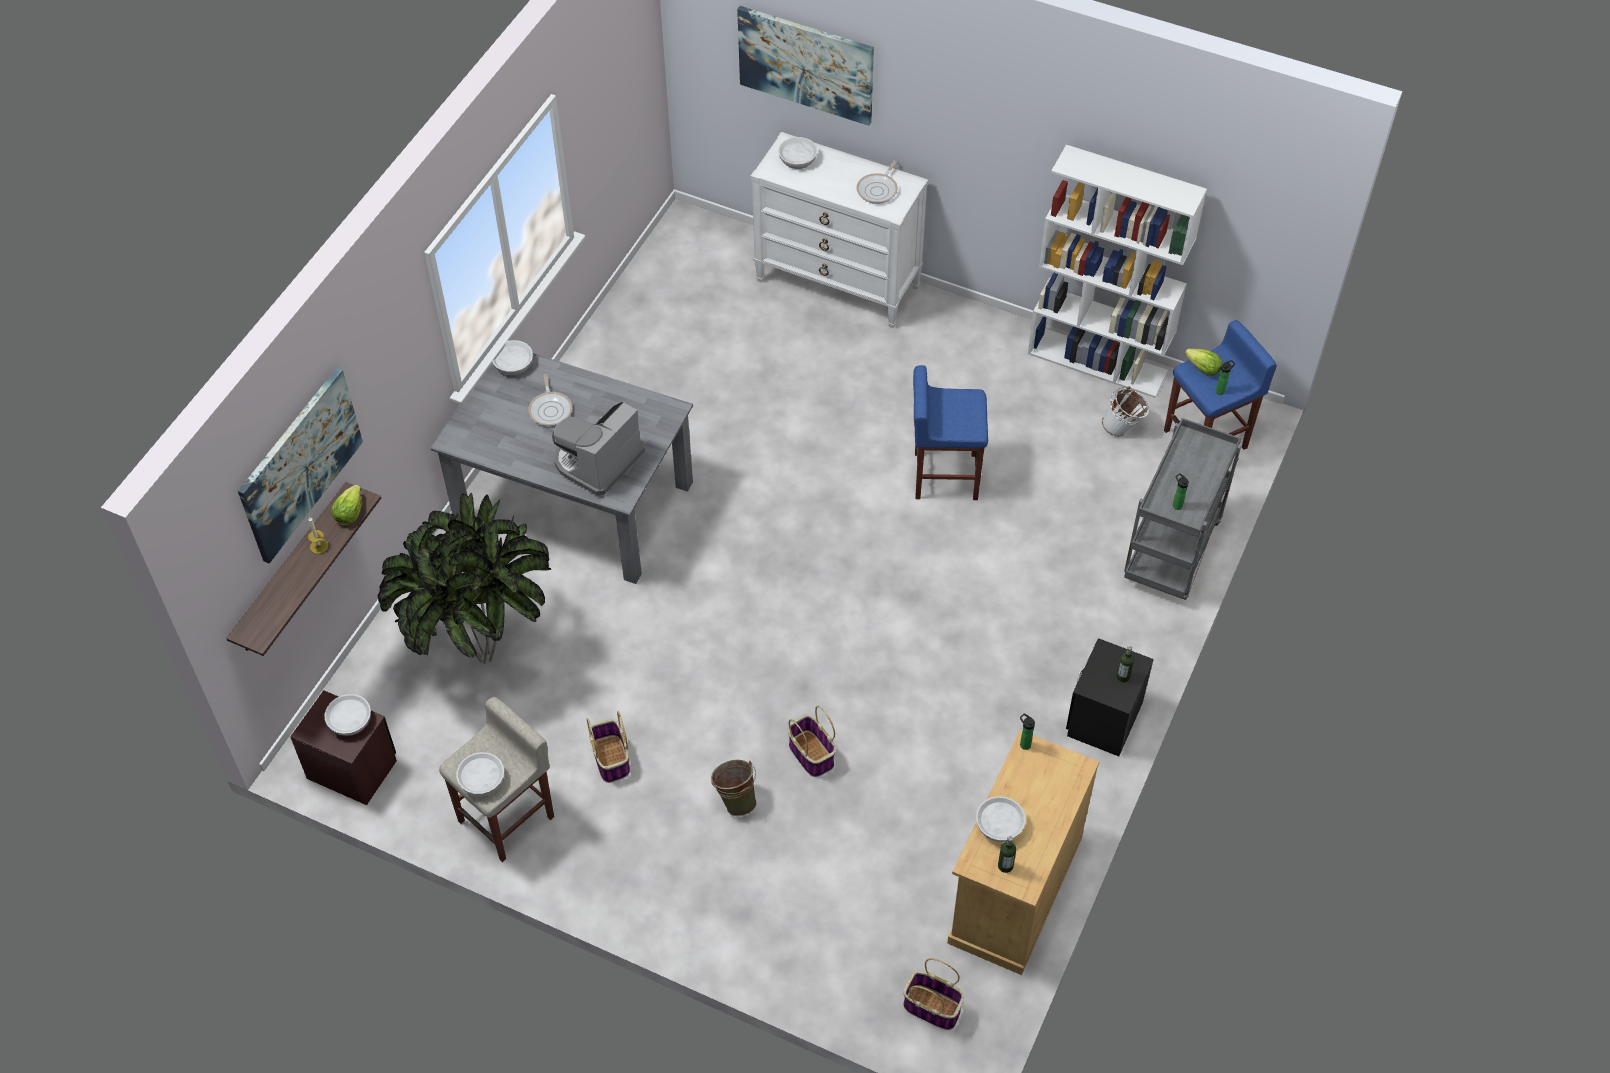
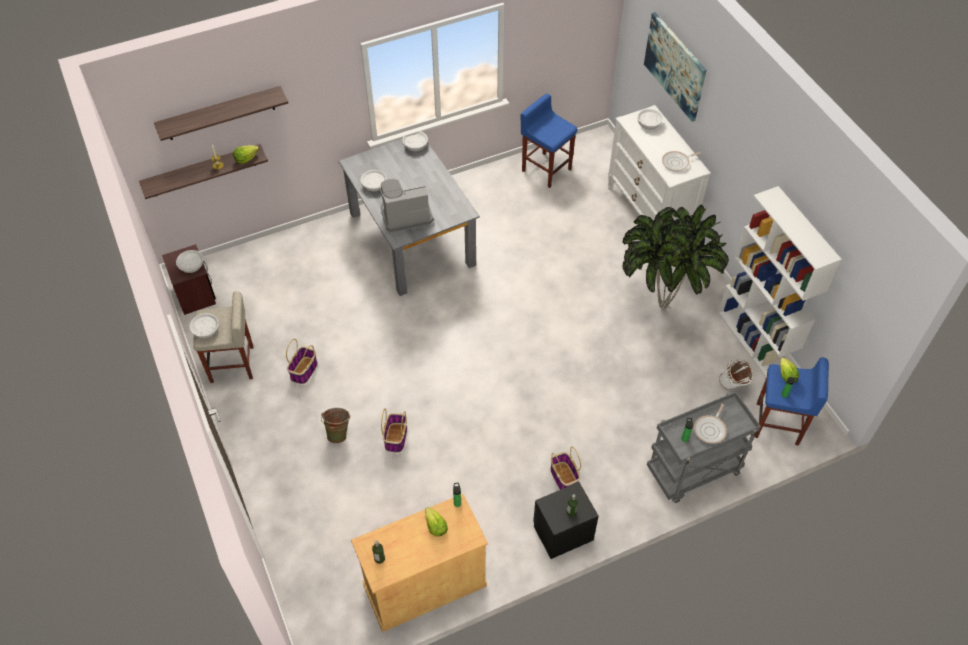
camera: 40 degrees right, 0 degrees up
(300, 464) = (220, 113): picture -> shelf
(483, 657) = (298, 283): potted plant -> potted plant (662, 304)
(551, 409) = (410, 176): frying pan -> frying pan (711, 429)
(933, 1008) = (323, 611): basket -> basket (564, 478)
(944, 476) = (606, 346): blue stool -> blue stool (546, 169)
(999, 826) = (399, 535): white bowl -> white bowl (374, 185)
(1028, 787) = (435, 527): none -> lettuce

